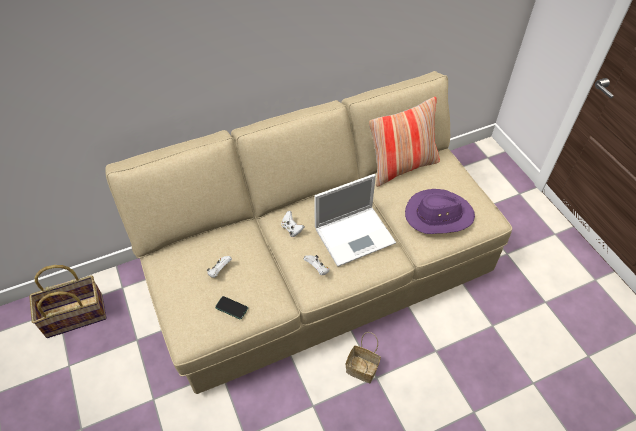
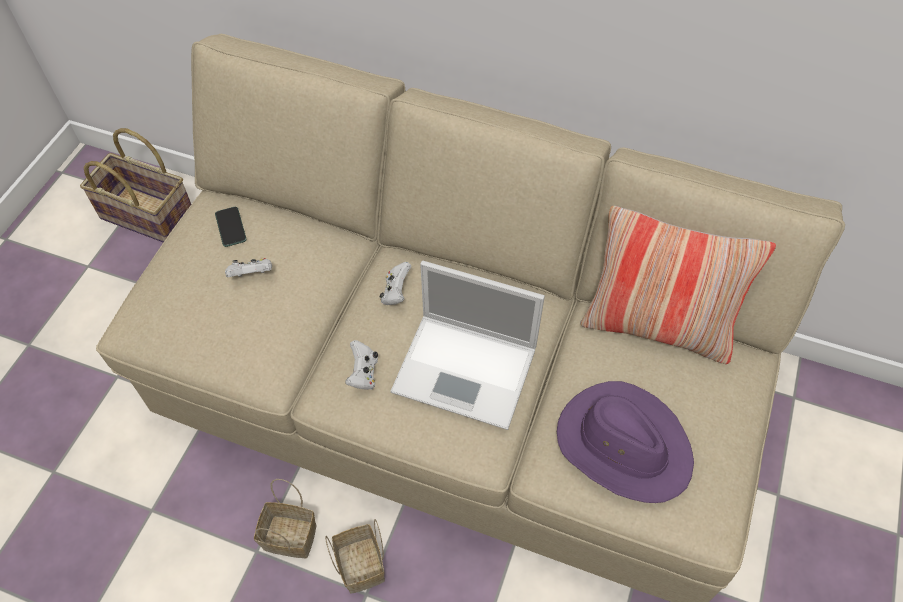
camera: 45 degrees right, 5 degrees up
(231, 308) = (210, 333): phone -> phone (231, 227)
(321, 385) = (292, 536): none -> basket

